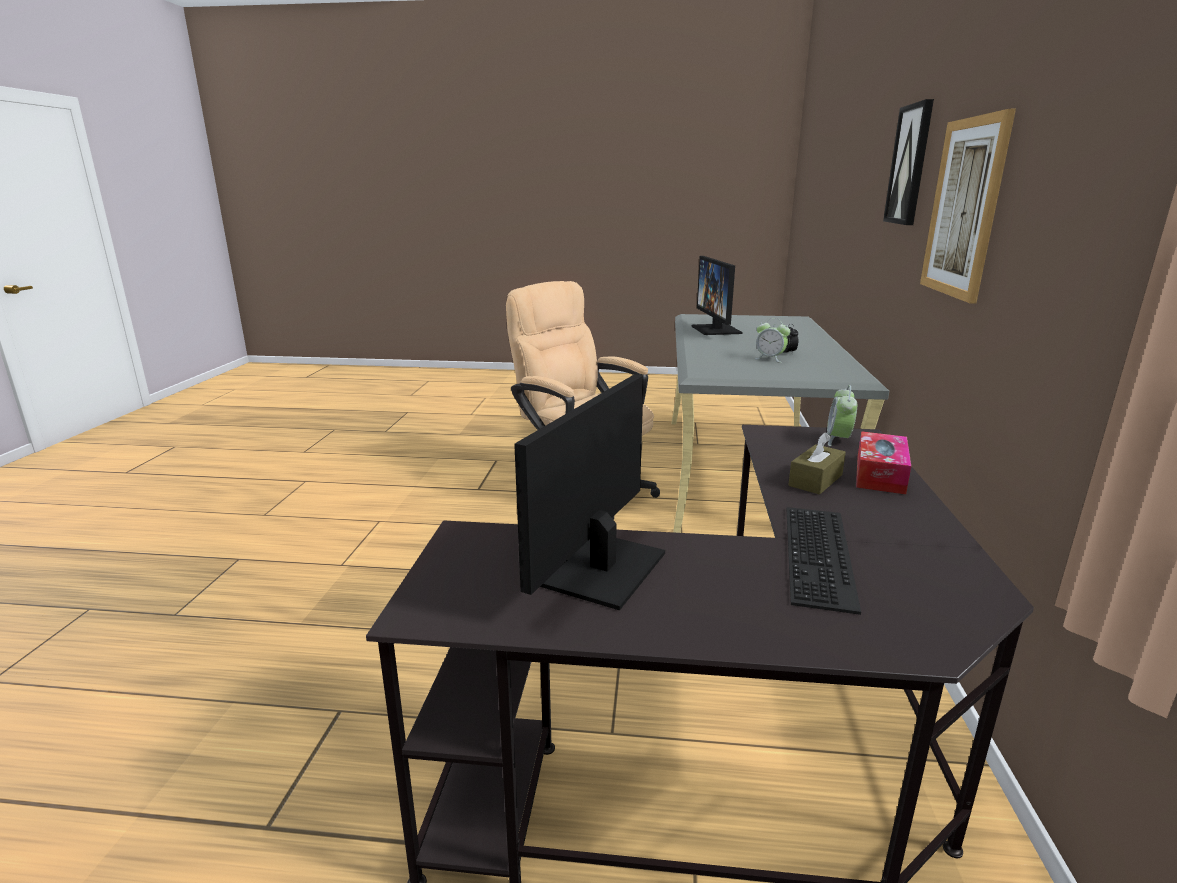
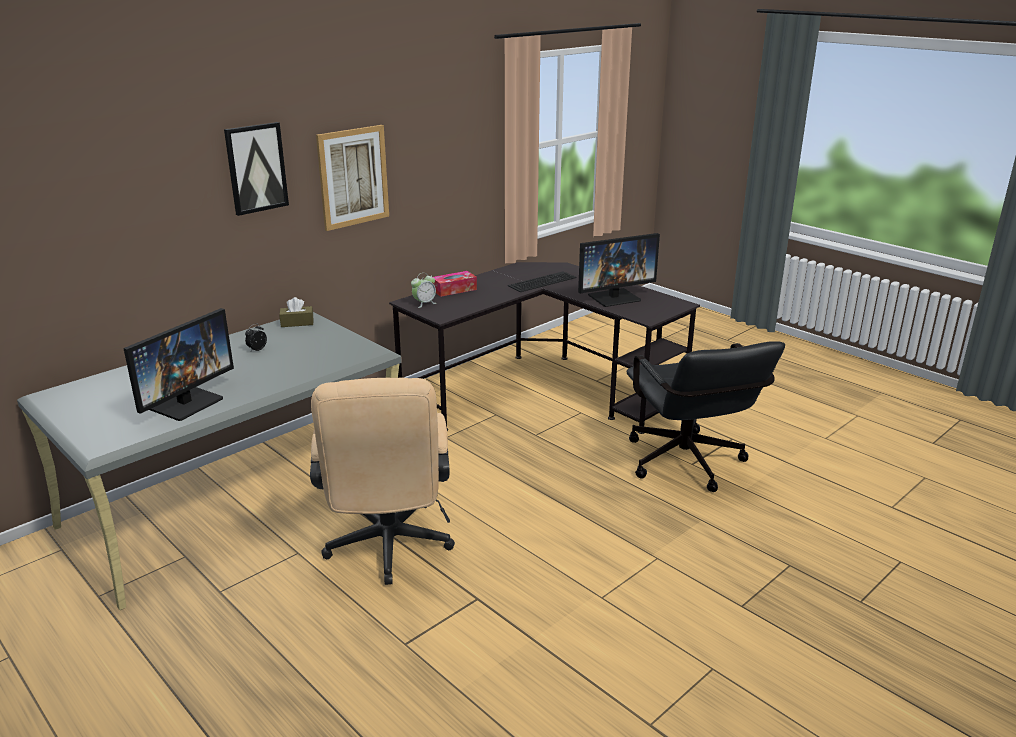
camera: 140 degrees left, 5 degrees up
(344, 702) = (688, 466): none -> black office chair
(770, 359) = (290, 348): alarm clock -> none
(815, 480) = (483, 295): brown tissue box -> brown tissue box (297, 323)

